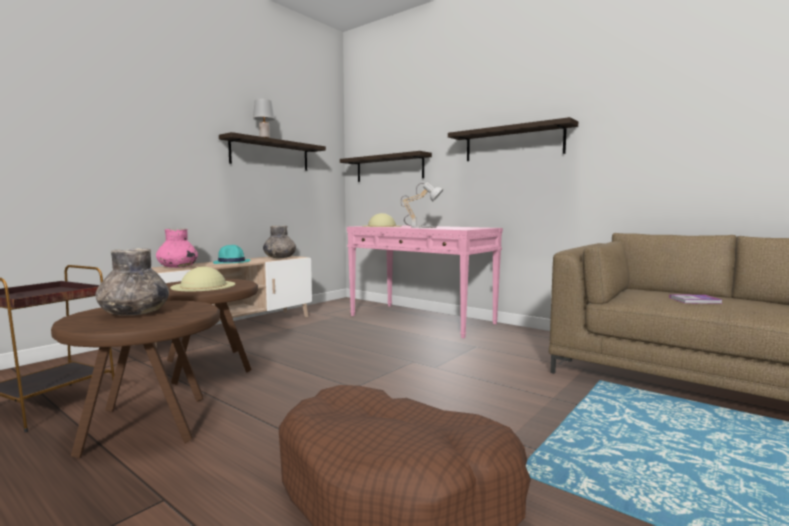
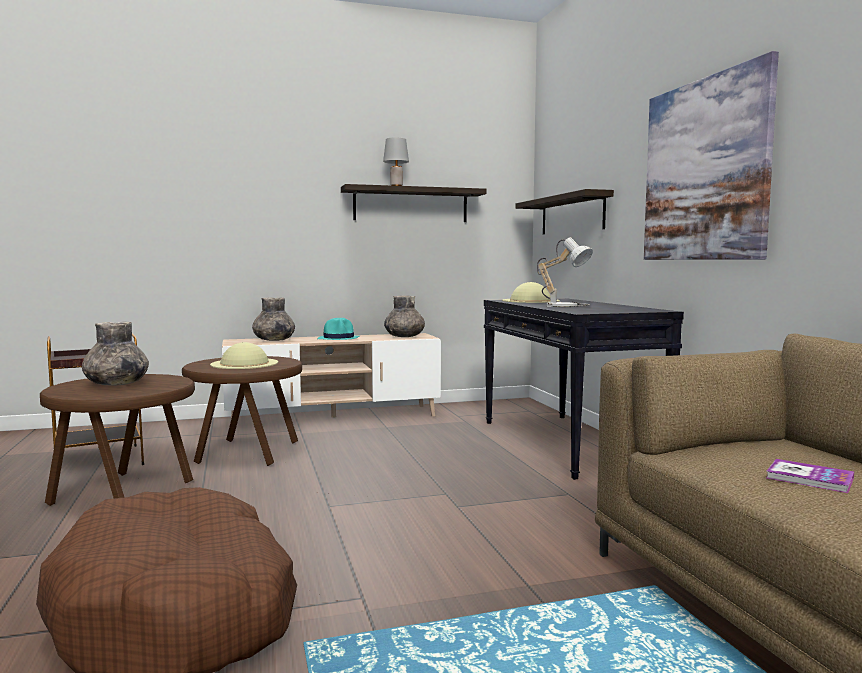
camera: 35 degrees right, 0 degrees up
(177, 267) = (273, 340): pink vase -> grey vase
(421, 319) = (568, 443): pink console table -> black console table
(513, 143) = (704, 170): shelf -> picture

